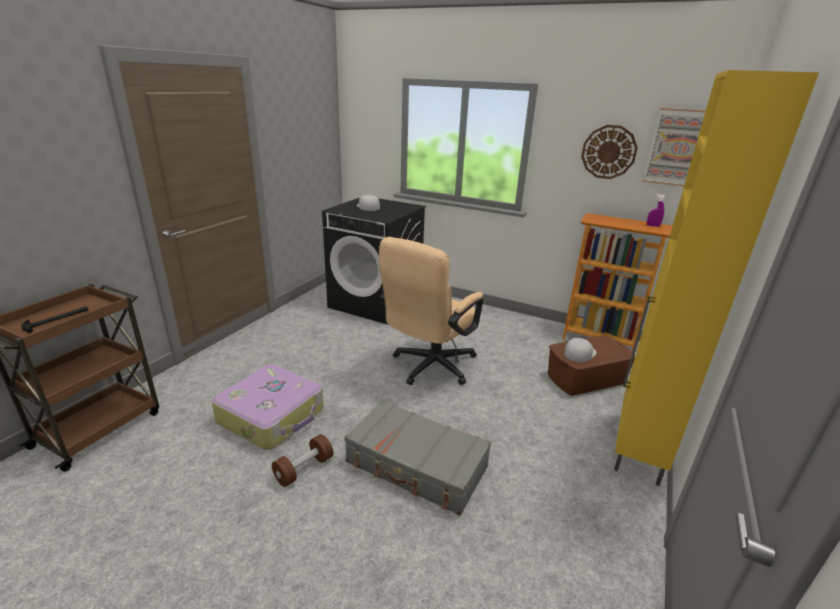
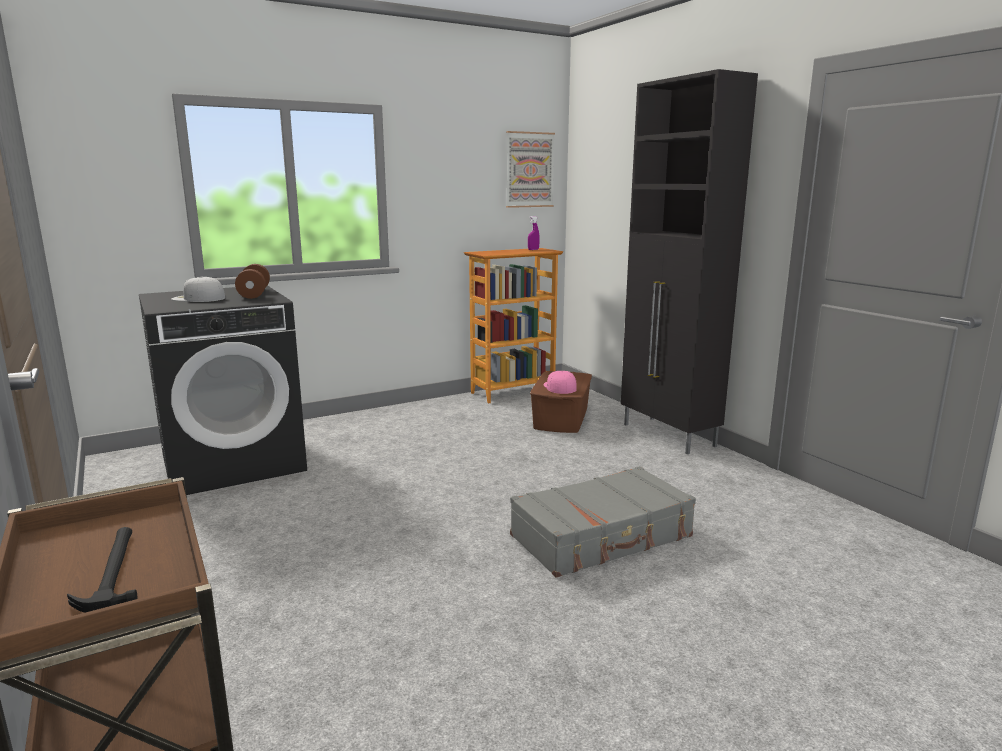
camera: 55 degrees left, 10 degrees down
(272, 415) = (394, 613): suitcase -> none
(304, 469) = (539, 612): brown dumbbell -> brown dumbbell (254, 294)
(429, 368) = (441, 477): beige office chair -> none
(579, 352) = (559, 387): white cap -> pink cap
(608, 152) = (470, 180): wall clock -> none
(638, 447) = (669, 435): yellow cabinet -> black cabinet

